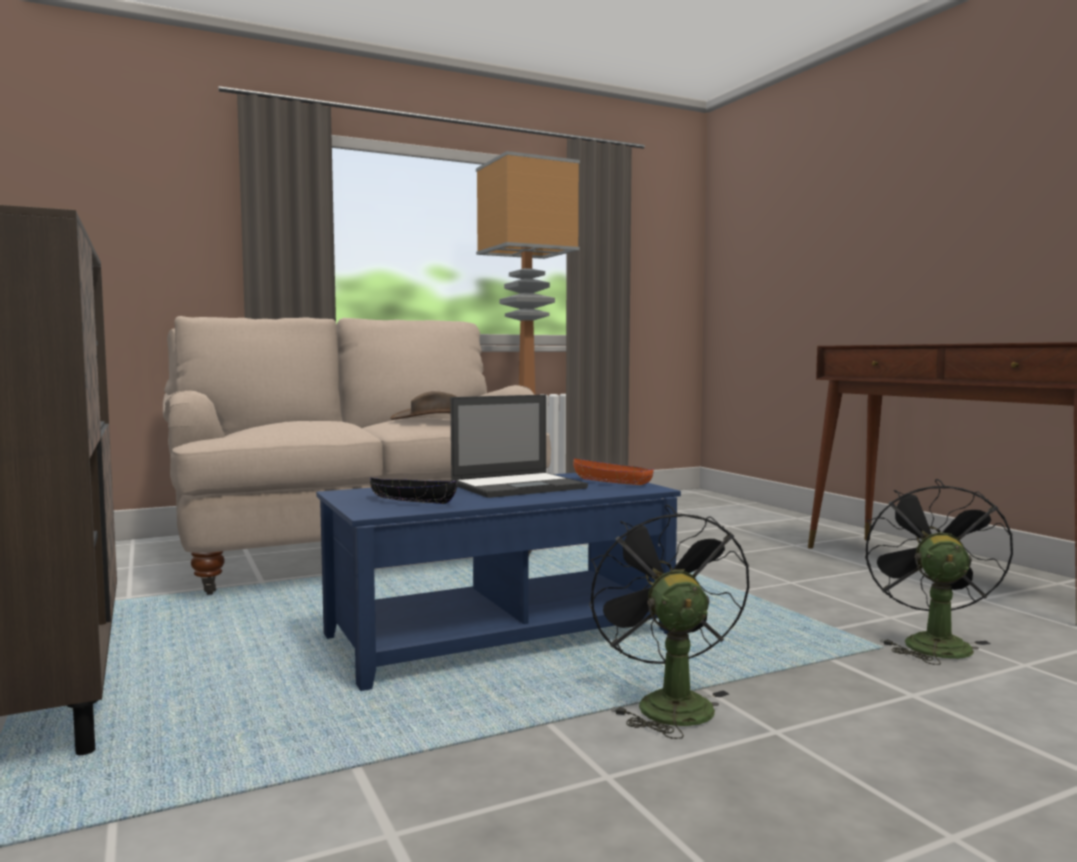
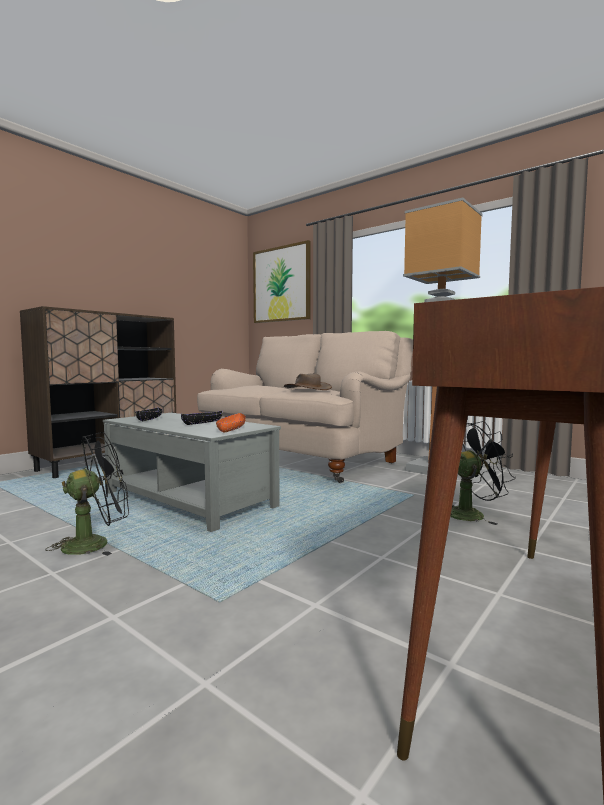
camera: 65 degrees right, 0 degrees up
(123, 195) = (281, 284): none -> picture
(499, 634) = (190, 499): blue coffee table -> grey coffee table
(519, 486) = (203, 423): laptop -> black bowl
(930, 643) = (247, 626): black fan -> black fan (471, 514)

